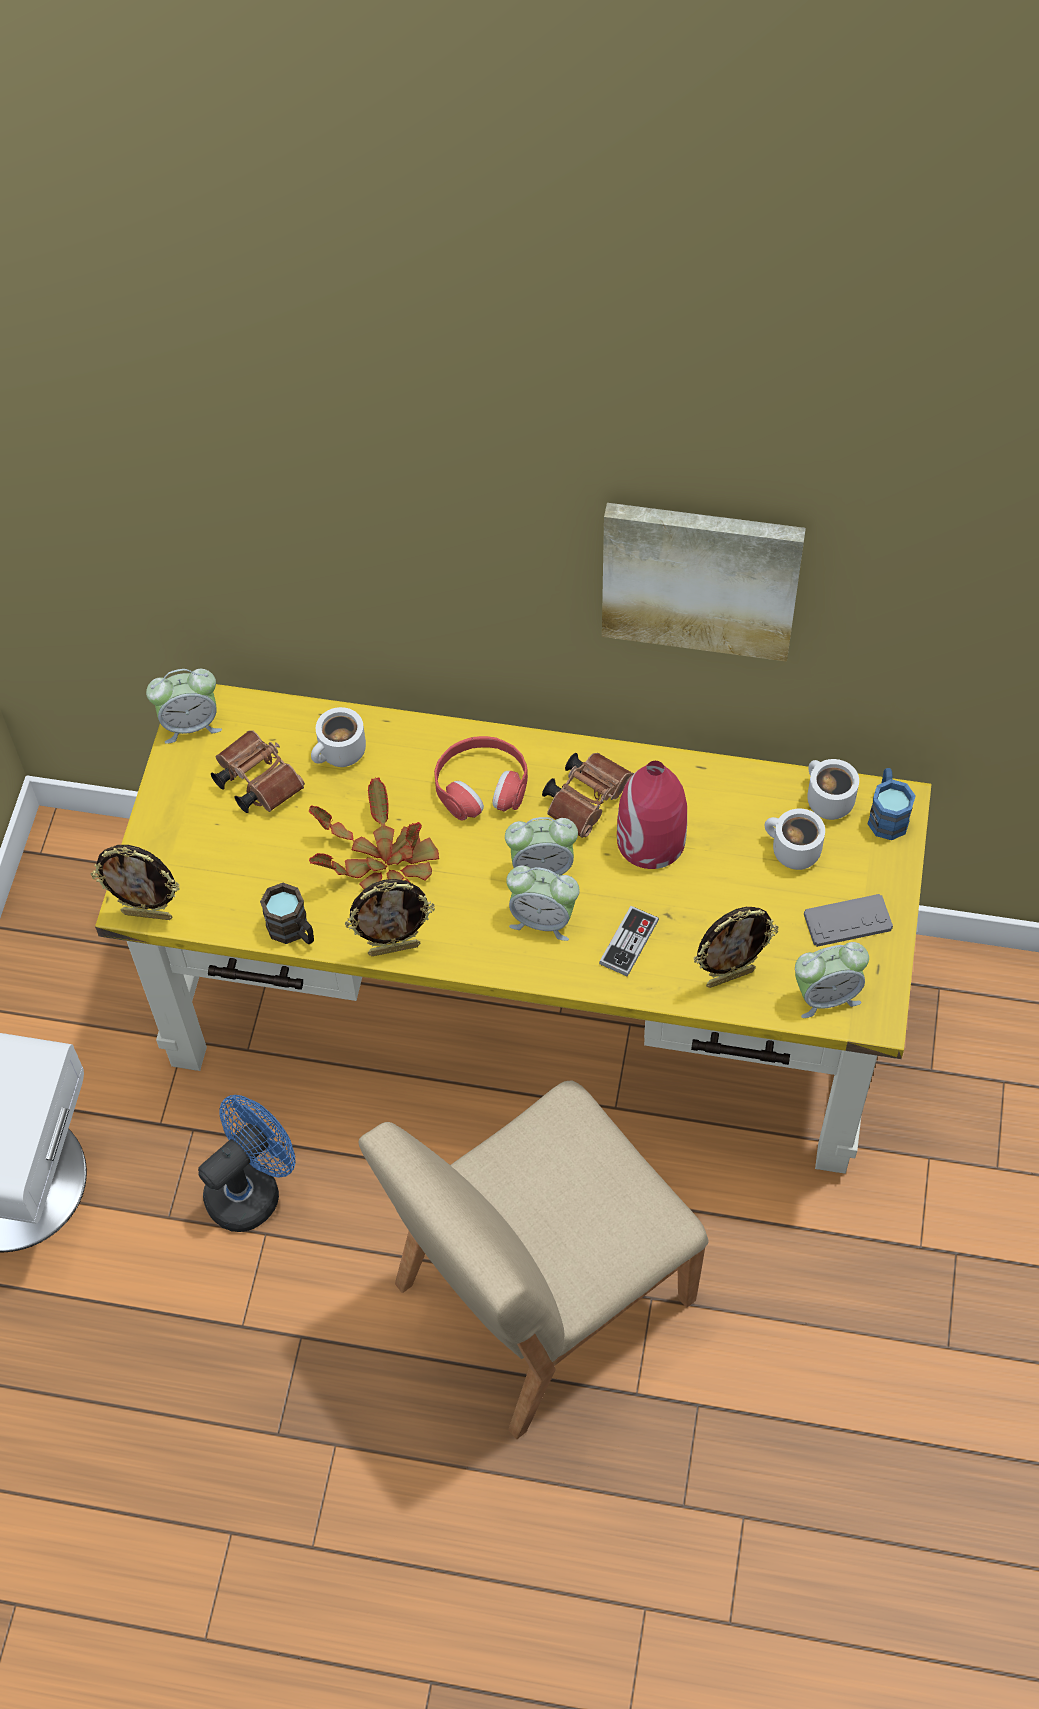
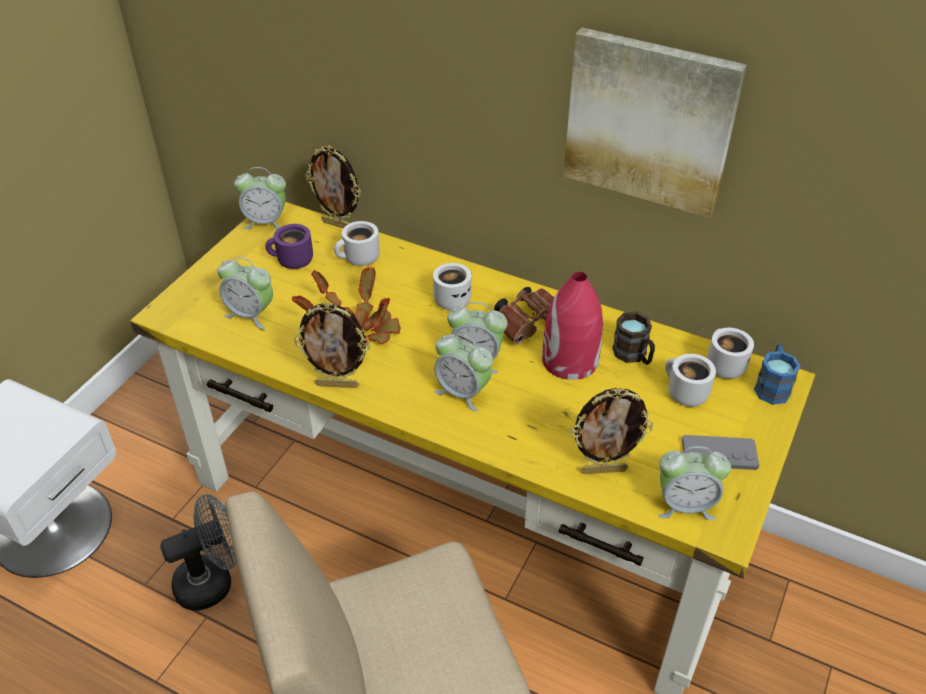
camera: 15 degrees right, 15 degrees down
(148, 914) = (171, 321): picture frame -> picture frame (338, 225)
(242, 876) = (251, 314): none -> alarm clock
(251, 1188) = (213, 581): blue fan -> grey fan
(256, 781) = (292, 261): brown binoculars -> purple mug
(293, 931) = (268, 356): brown mug -> brown mug (634, 356)
(481, 785) = (452, 298): red headphones -> white mug
(629, 942) = (526, 424): game controller -> none

